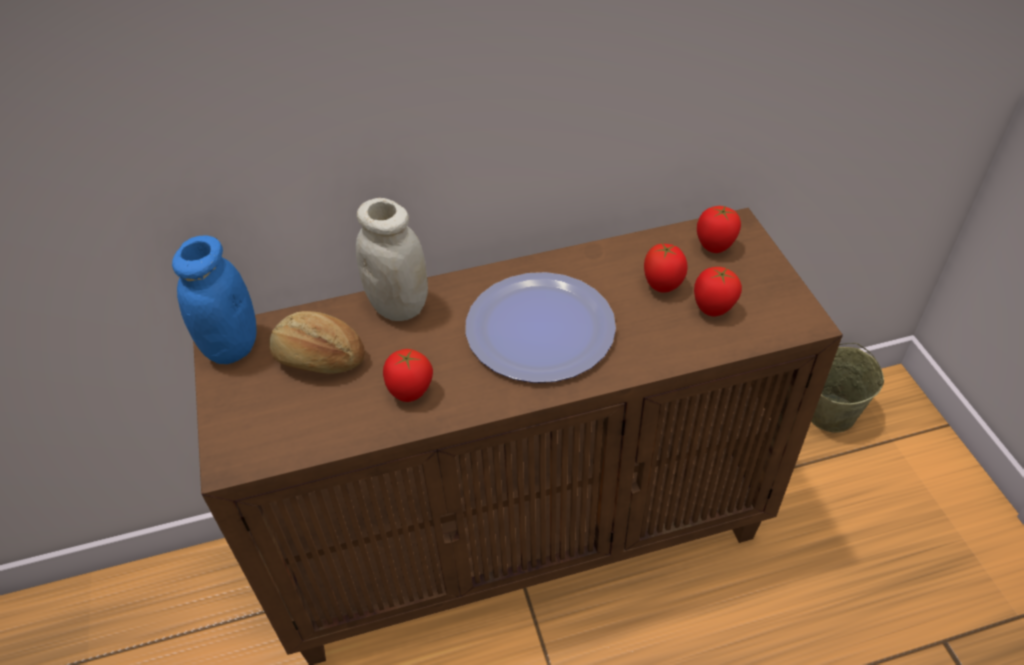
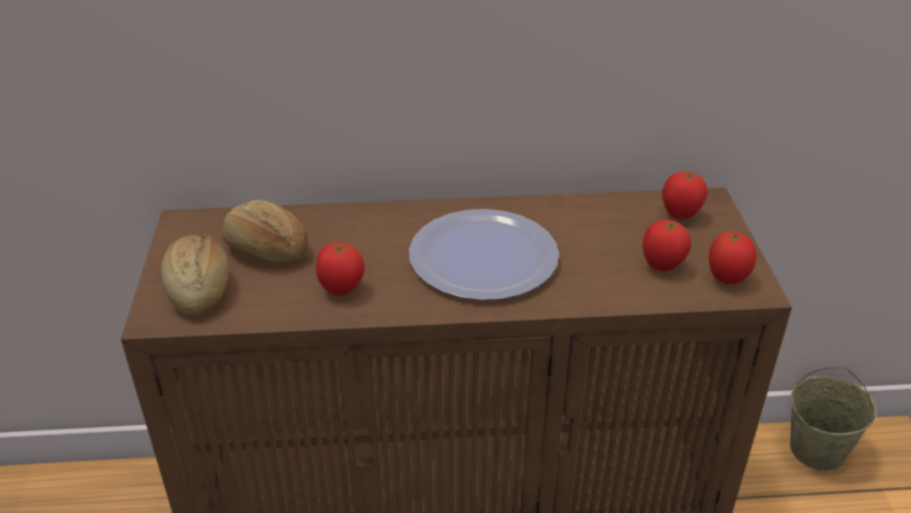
camera: 10 degrees right, 10 degrees down
(232, 346) = (191, 229): blue jar -> none
(264, 418) = (199, 289): none -> bread
(399, 306) = (355, 219): white jar -> none
(663, 286) = (617, 239): tomato -> tomato (727, 279)

